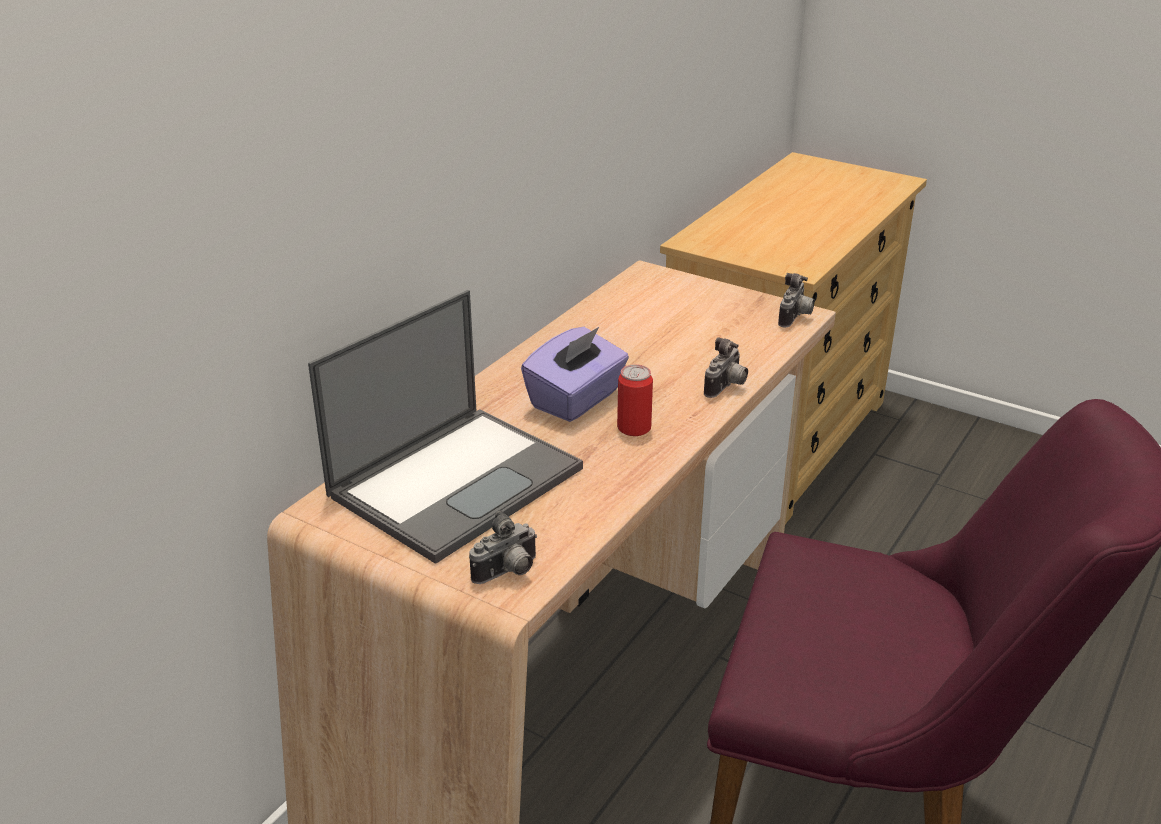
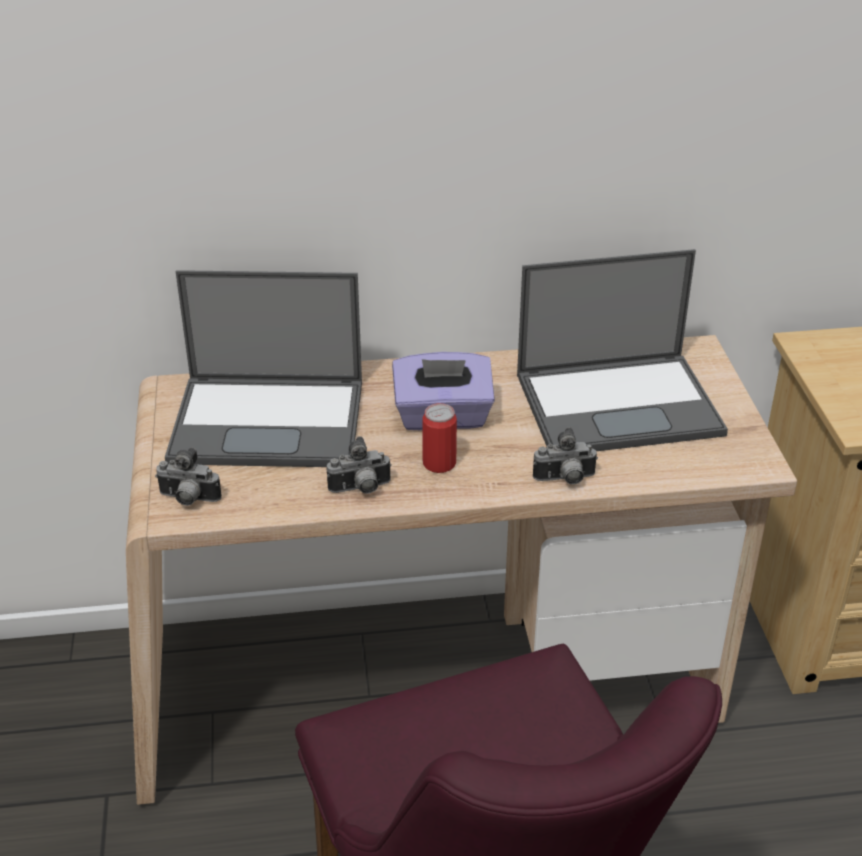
camera: 50 degrees right, 5 degrees up
(667, 326) = (620, 404): none -> laptop
(795, 318) = (744, 463): camera -> camera (360, 489)

